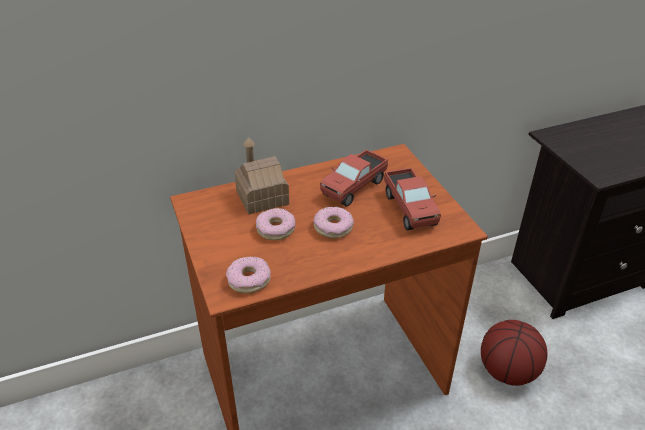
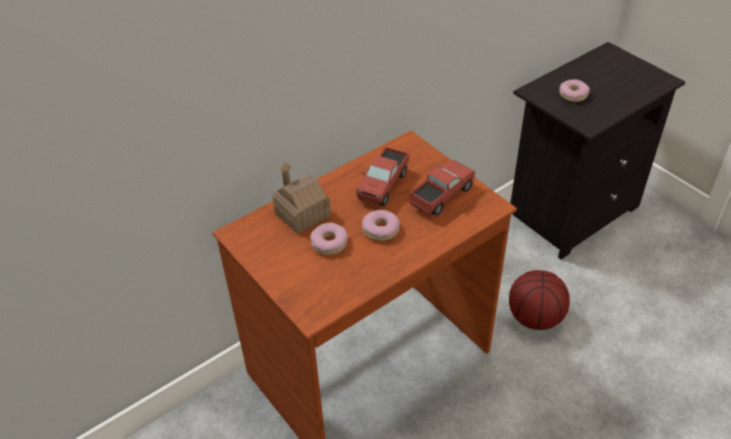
camera: 15 degrees left, 5 degrees up
(249, 280) = (327, 297): donut -> donut (573, 94)
(409, 209) = (441, 197): toy truck -> toy truck turned 105 degrees counterclockwise

